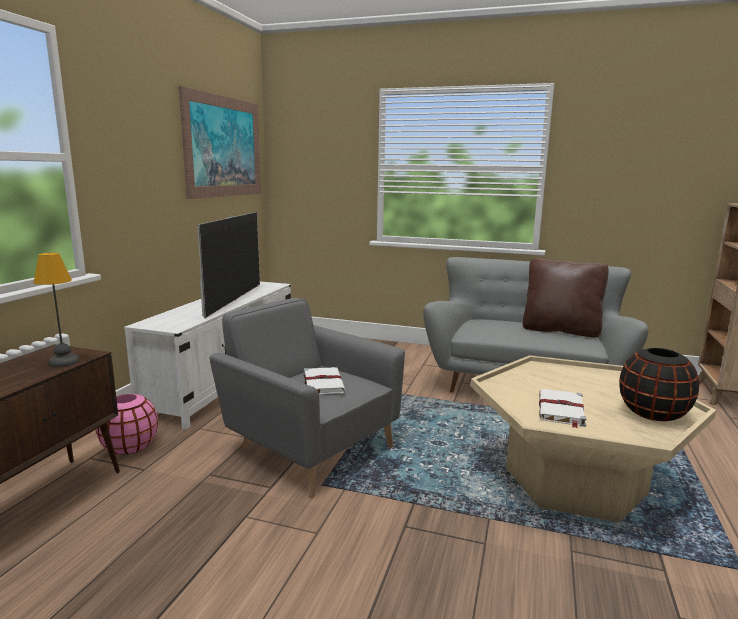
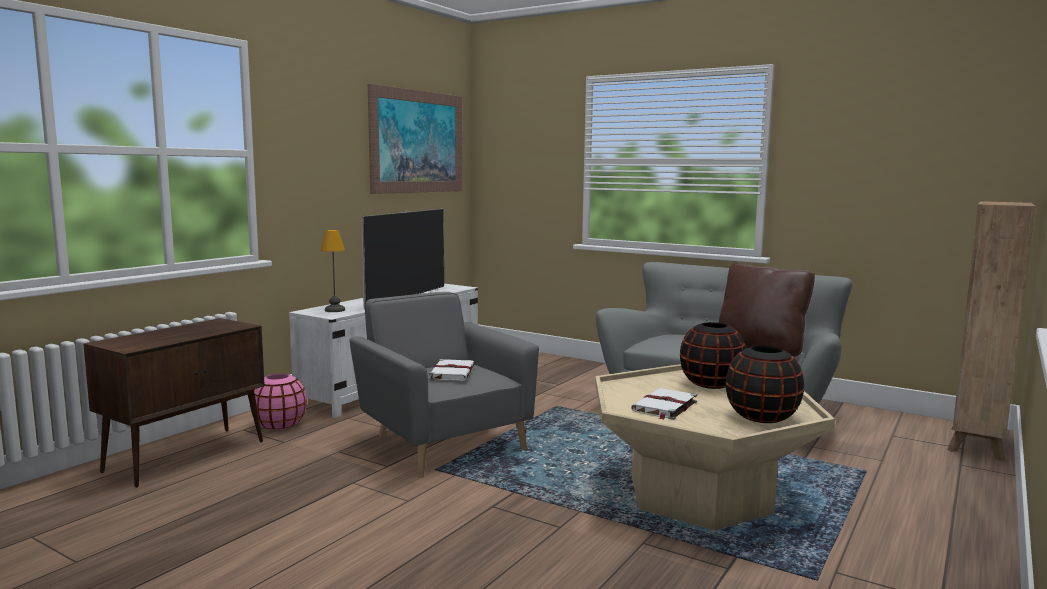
camera: 15 degrees right, 5 degrees down
(64, 362) = (220, 329): table lamp -> table lamp (335, 310)
(570, 377) = (711, 384): none -> black vase

